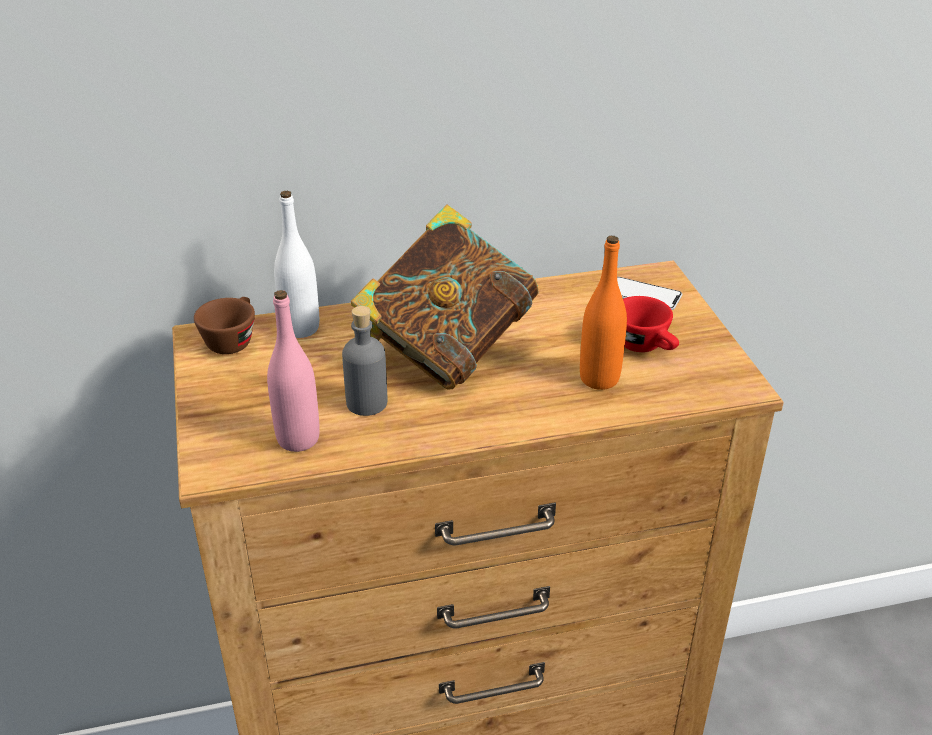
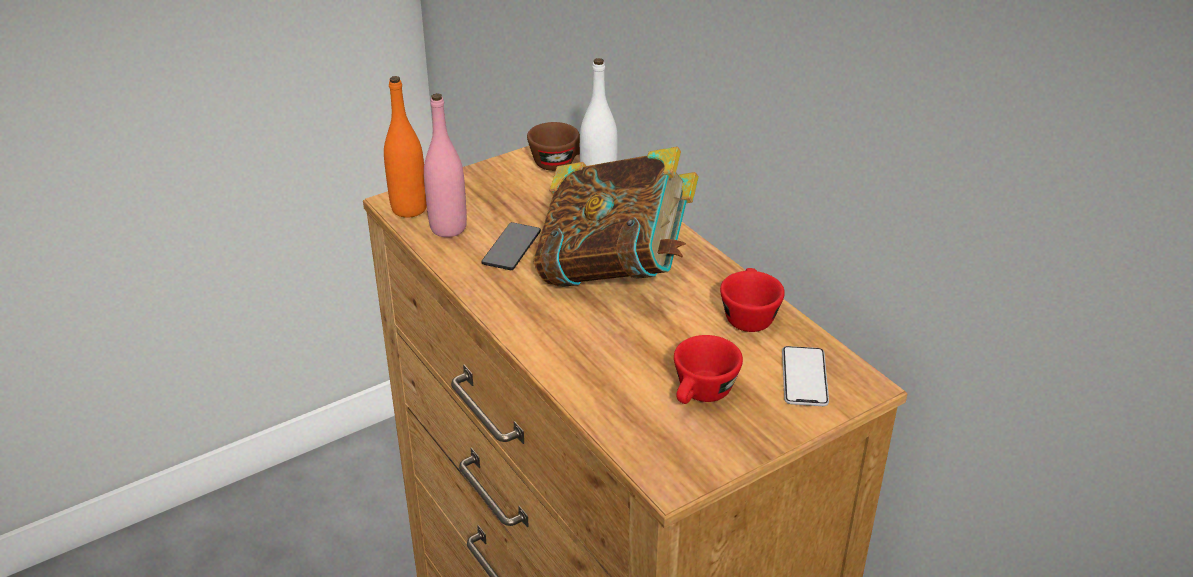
camera: 70 degrees right, 0 degrees up
(367, 403) = (511, 248): grey bottle -> phone
(551, 299) = (748, 315): none -> red cup
(599, 379) = (623, 372): orange bottle -> orange bottle (409, 209)

